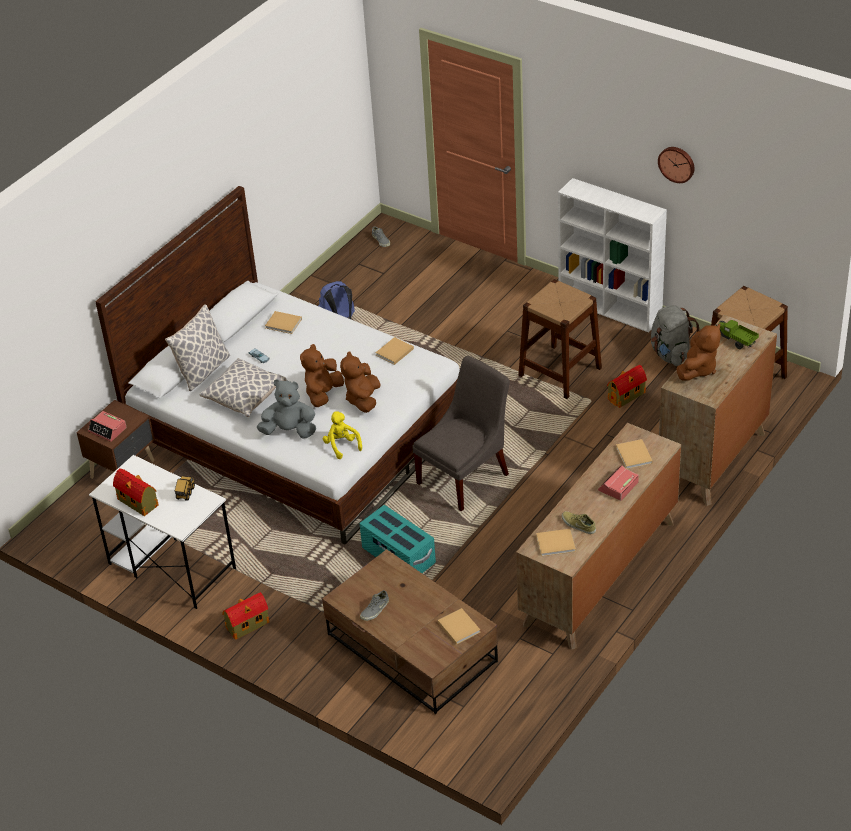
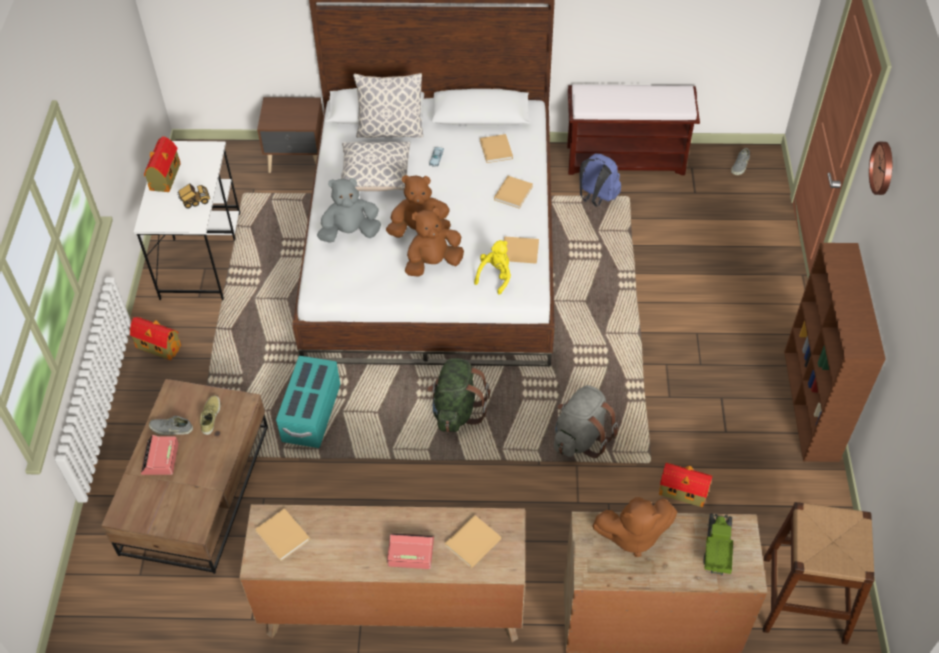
camera: 55 degrees right, 10 degrees up
(107, 430) = (279, 114): alarm clock -> alarm clock (160, 459)
(289, 431) = (350, 232): grey plush toy -> grey plush toy turned 75 degrees counterclockwise
(317, 291) = (626, 159): none -> brown bench
(342, 445) = (357, 281): yellow plush toy -> yellow plush toy (495, 276)
(458, 626) = (183, 511): beige book -> beige book (514, 192)
(466, 477) = (456, 411): grey chair -> green backpack
(560, 372) = (672, 411): brown stool -> none
(578, 525) = (324, 542): beige shoe -> beige shoe (210, 416)
(611, 308) = (811, 406): white bookcase -> brown bookcase
(671, 354) = (785, 502): grey backpack -> grey backpack (580, 437)
(677, 163) = (914, 318): wall clock -> wall clock (883, 168)

